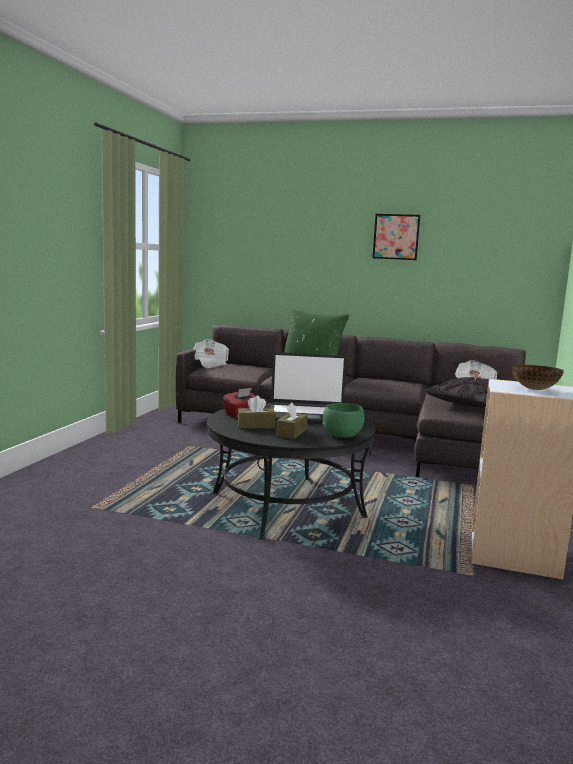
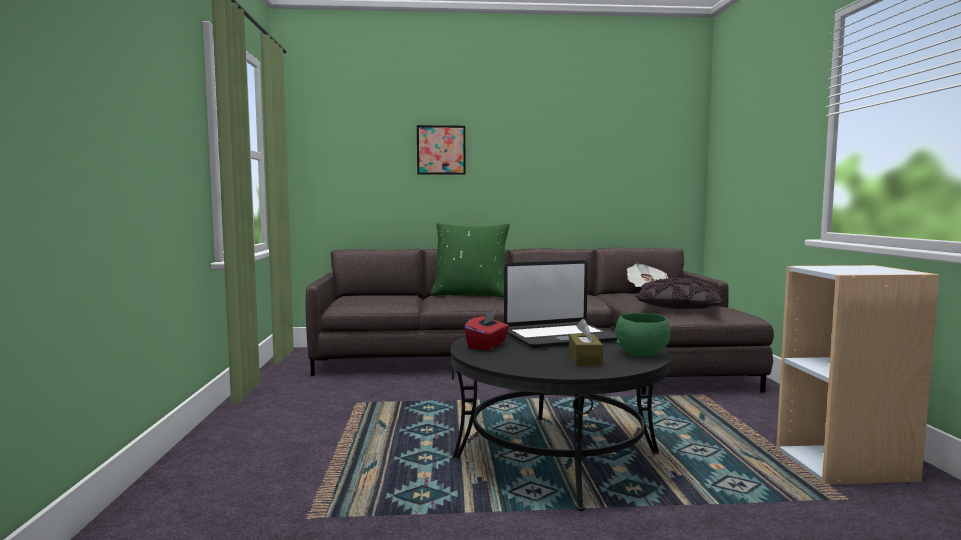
camera: 20 degrees left, 5 degrees down
(210, 364) = (343, 297): newspaper -> none
(256, 425) = (529, 357): brown tissue box -> none
(396, 237) = (537, 139): picture -> picture (441, 150)
(535, 389) = (860, 269): bowl -> none

